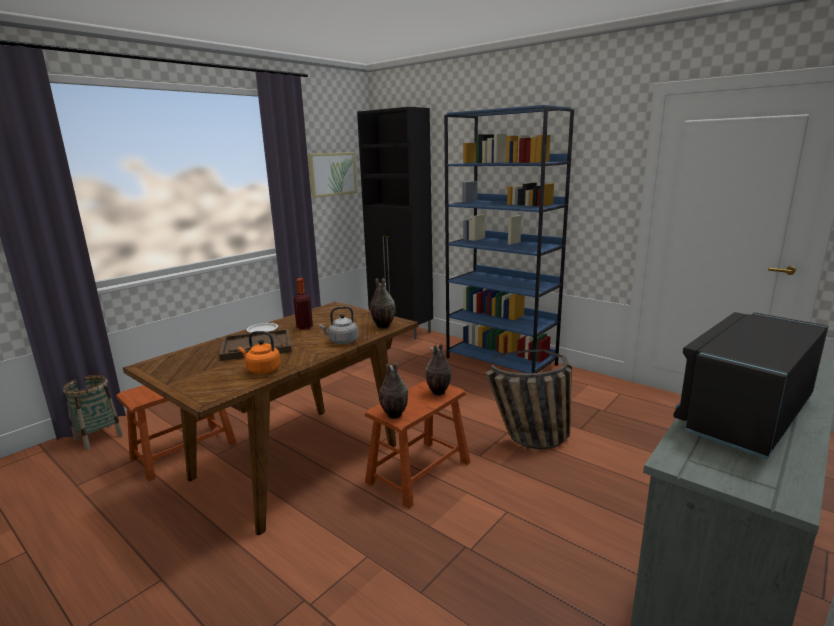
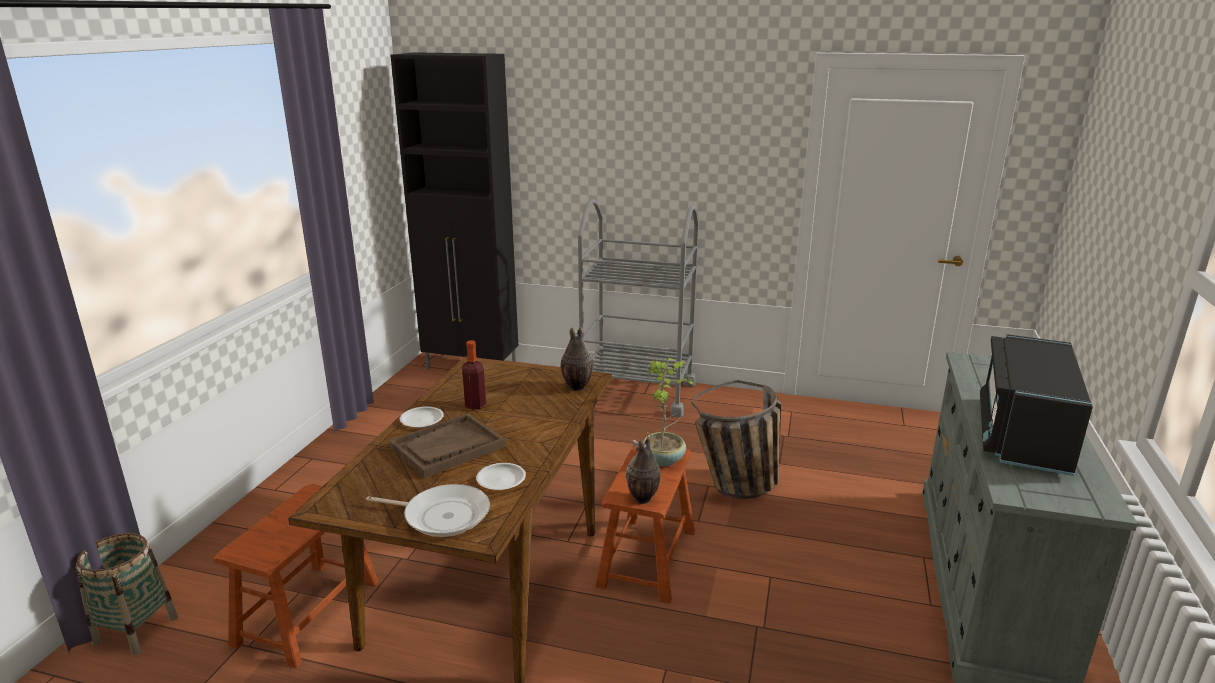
camera: 25 degrees left, 5 degrees up
(200, 383) = (442, 515): none -> frying pan
(262, 370) = (501, 480): orange kettle -> white plate
(332, 174) = (359, 150): picture -> none
(342, 341) = (551, 419): grey kettle -> none
(438, 393) = (664, 459): vase -> potted plant
(501, 361) = (637, 393): blue bookcase -> grey cart

